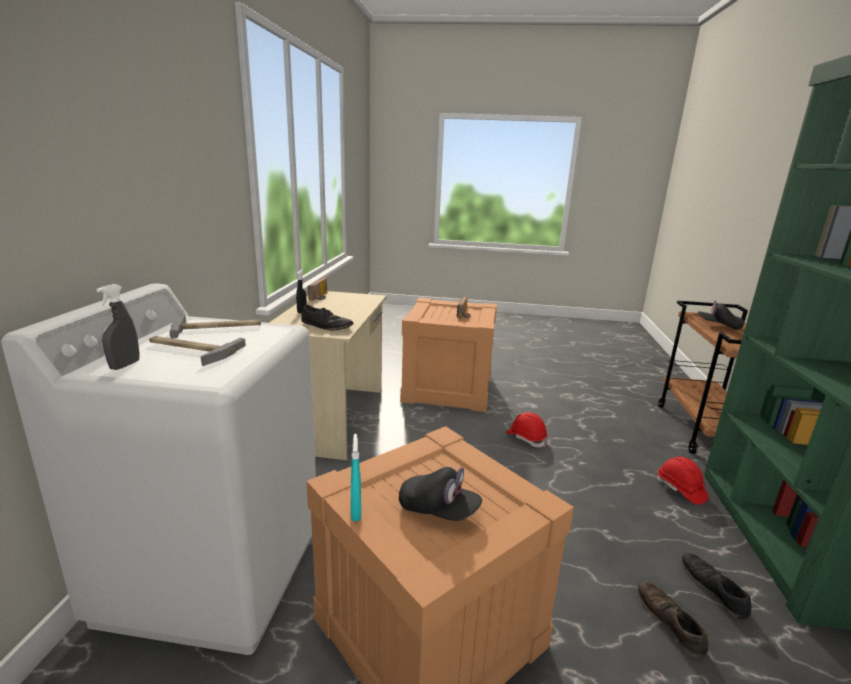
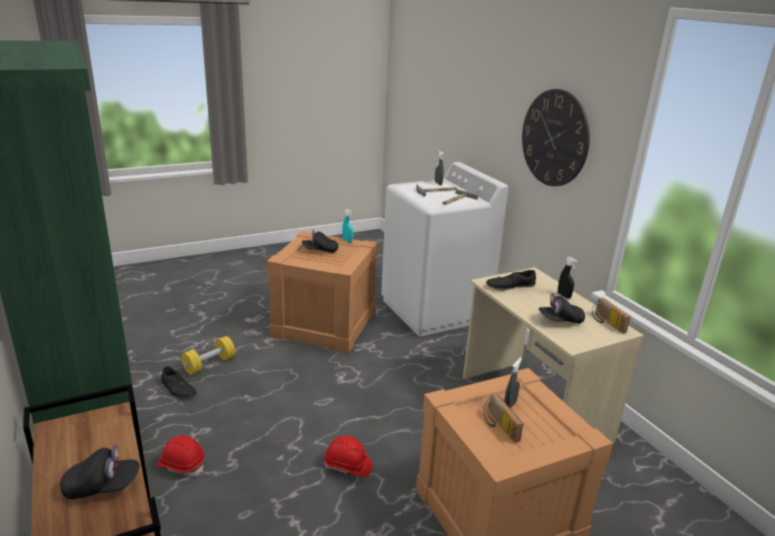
camera: 145 degrees right, 5 degrees up
(180, 172) = (554, 138): none -> wall clock
(349, 304) = (560, 320): none -> black cap
(443, 317) = (510, 405): none -> grey spray bottle
(669, 622) = (209, 364): brown shoe -> yellow dumbbell

